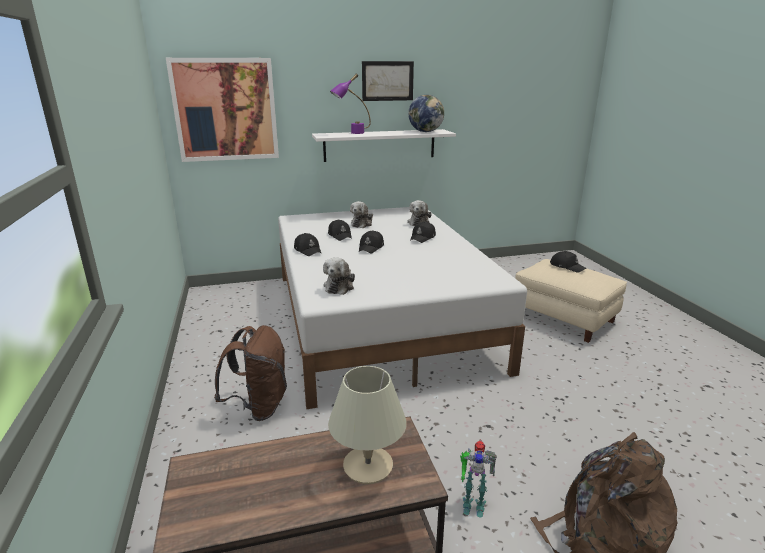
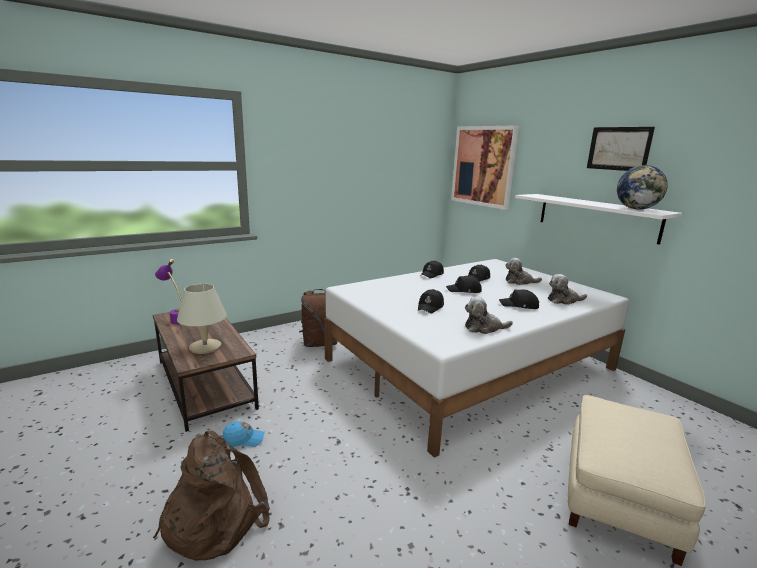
camera: 70 degrees right, 5 degrees down
(340, 286) = (374, 290): plush toy -> plush toy (484, 328)
(351, 133) = (562, 198): purple table lamp -> purple table lamp (175, 319)
(472, 503) = (244, 440): toy robot -> blue cap
(567, 266) = (645, 426): black cap -> black cap (431, 307)

